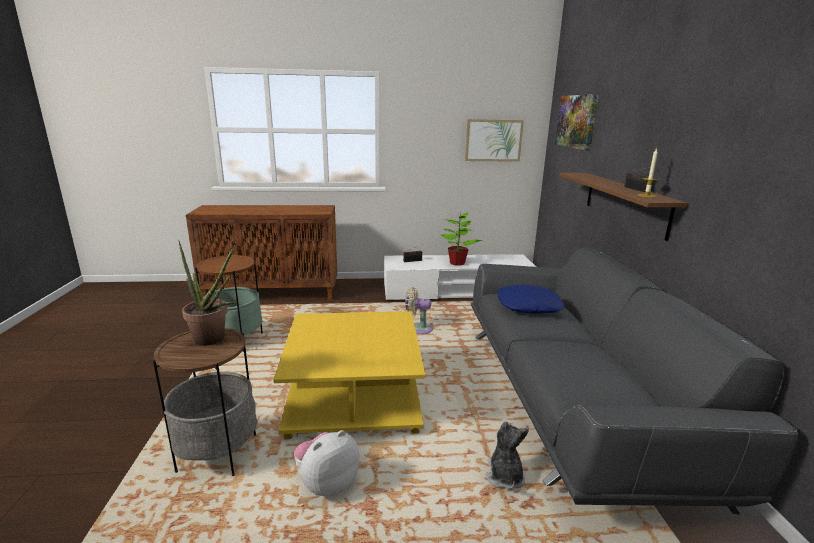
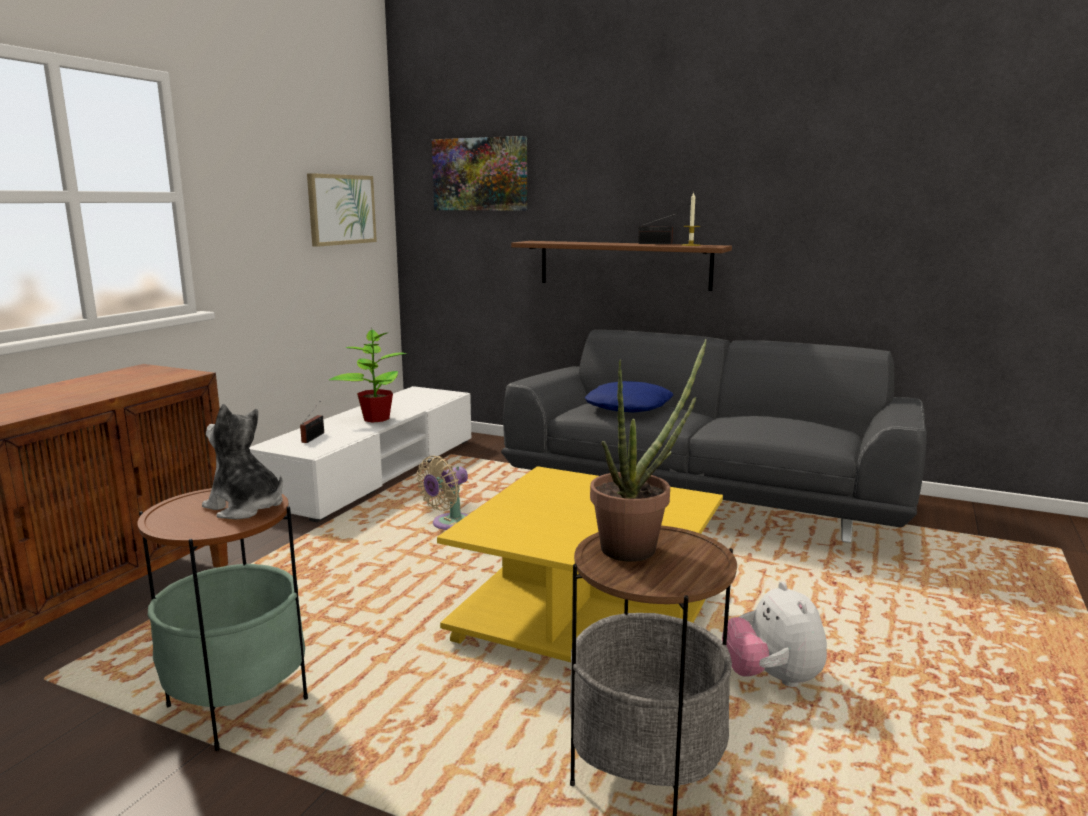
camera: 60 degrees left, 5 degrees down
(504, 476) = (808, 566): plush toy -> plush toy (246, 507)

